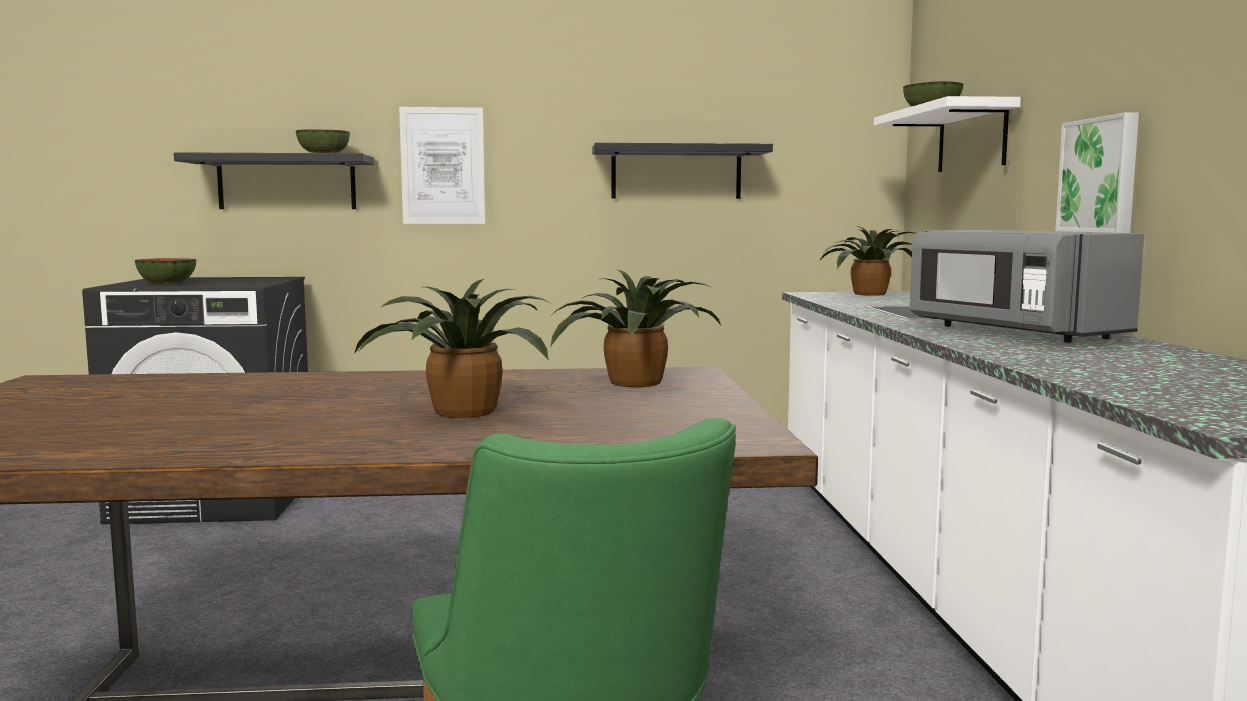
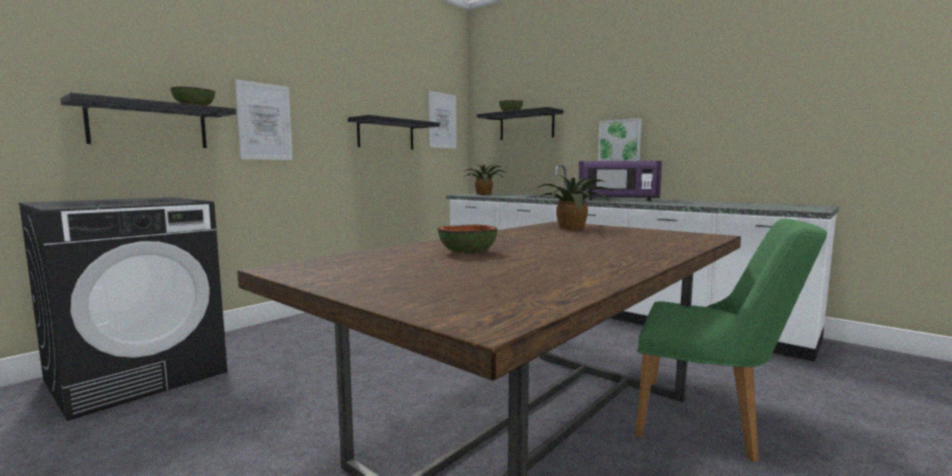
camera: 45 degrees left, 0 degrees up
(167, 283) = (94, 203): bowl -> bowl (467, 252)
(459, 412) = (592, 243): potted plant -> none
(825, 135) = (442, 120): none -> picture
(971, 138) = (526, 126): white shelf -> black shelf
(1011, 332) = (617, 200): grey microwave -> purple microwave

